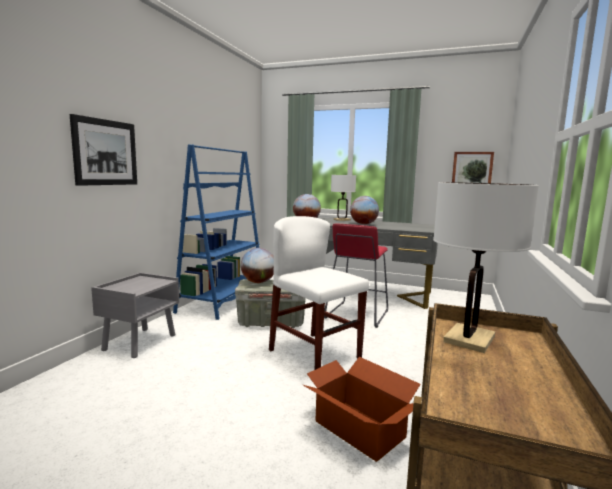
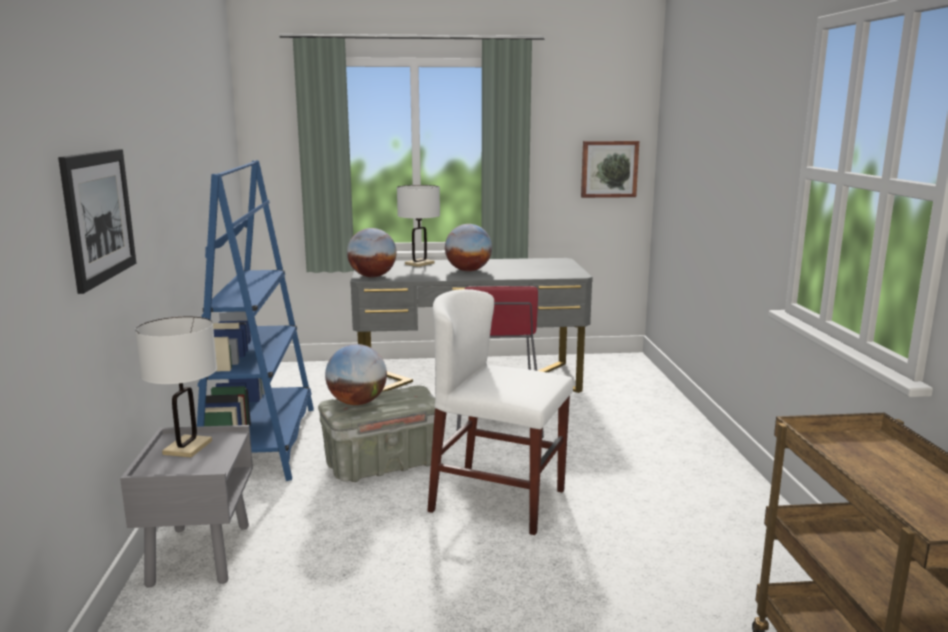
camera: 25 degrees left, 5 degrees up
(359, 430) = (644, 586): cardboard box -> none
(469, 339) = (838, 453): white table lamp -> white table lamp (187, 447)

